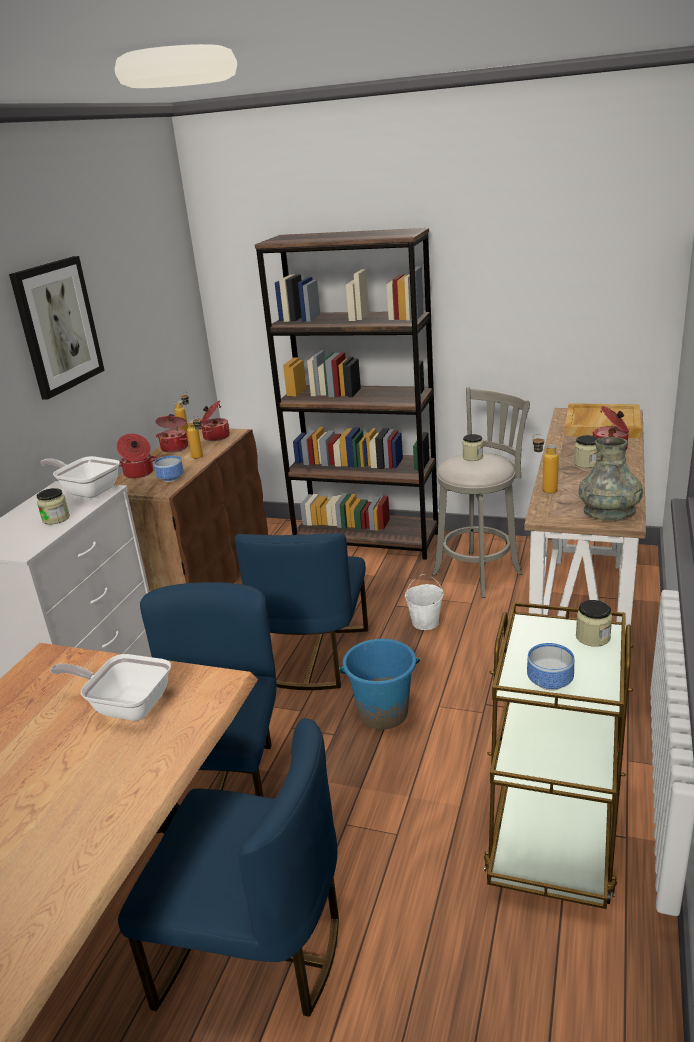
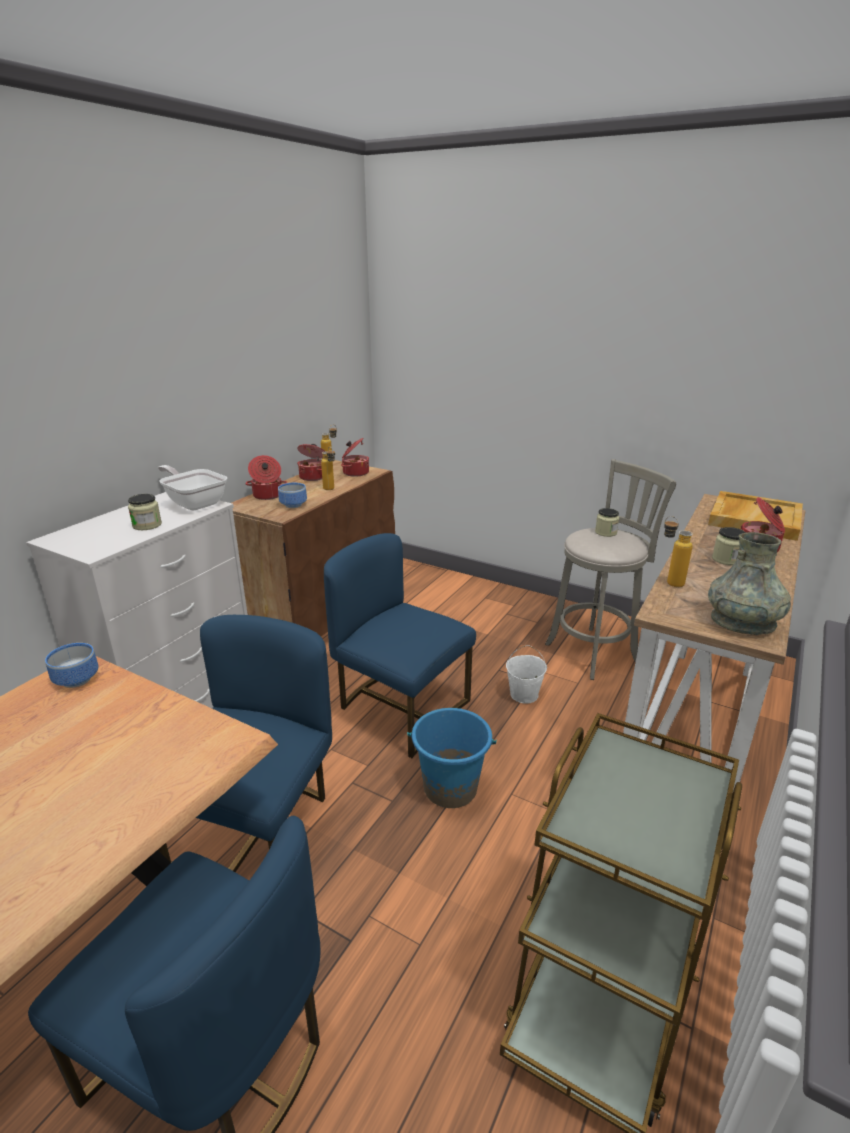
camera: 10 degrees right, 0 degrees up
(57, 326) = (198, 336): picture -> none
(126, 705) = (120, 746): frying pan -> none
(314, 657) = (401, 708): blue chair -> blue chair turned 105 degrees clockwise
(367, 540) = (491, 597): brown bookcase -> none
(548, 681) = (614, 835): bowl -> bowl (76, 679)
(593, 637) = (689, 783): jar -> none

